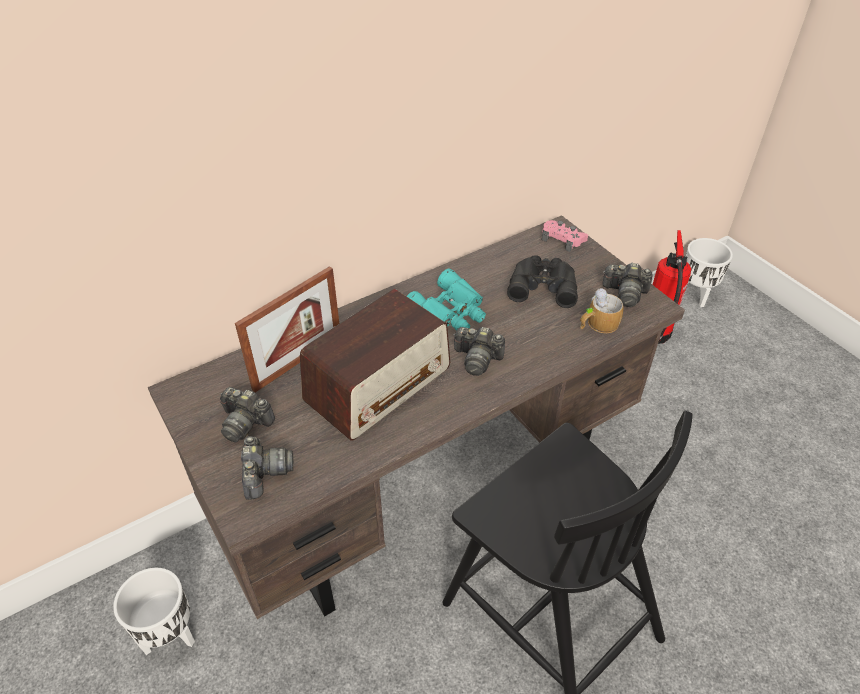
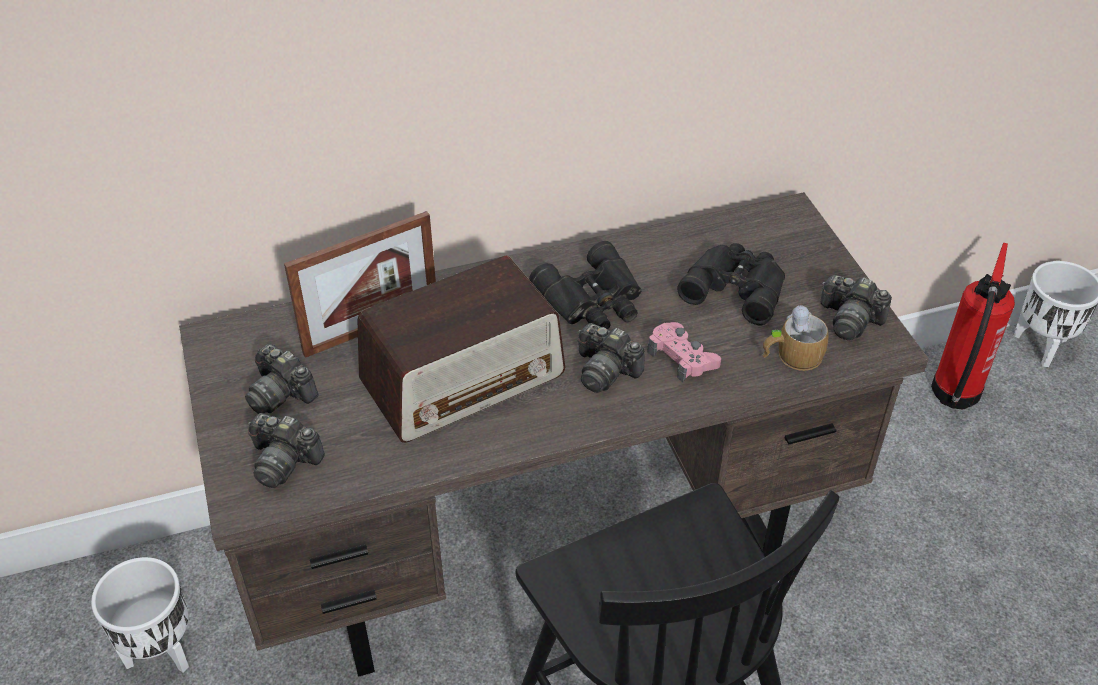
camera: 15 degrees right, 0 degrees up
(265, 474) = (284, 461): camera -> camera turned 105 degrees clockwise
(450, 312) = (593, 301): turquoise binoculars -> black binoculars
(563, 239) = (791, 227): pink game controller -> pink game controller (682, 357)

